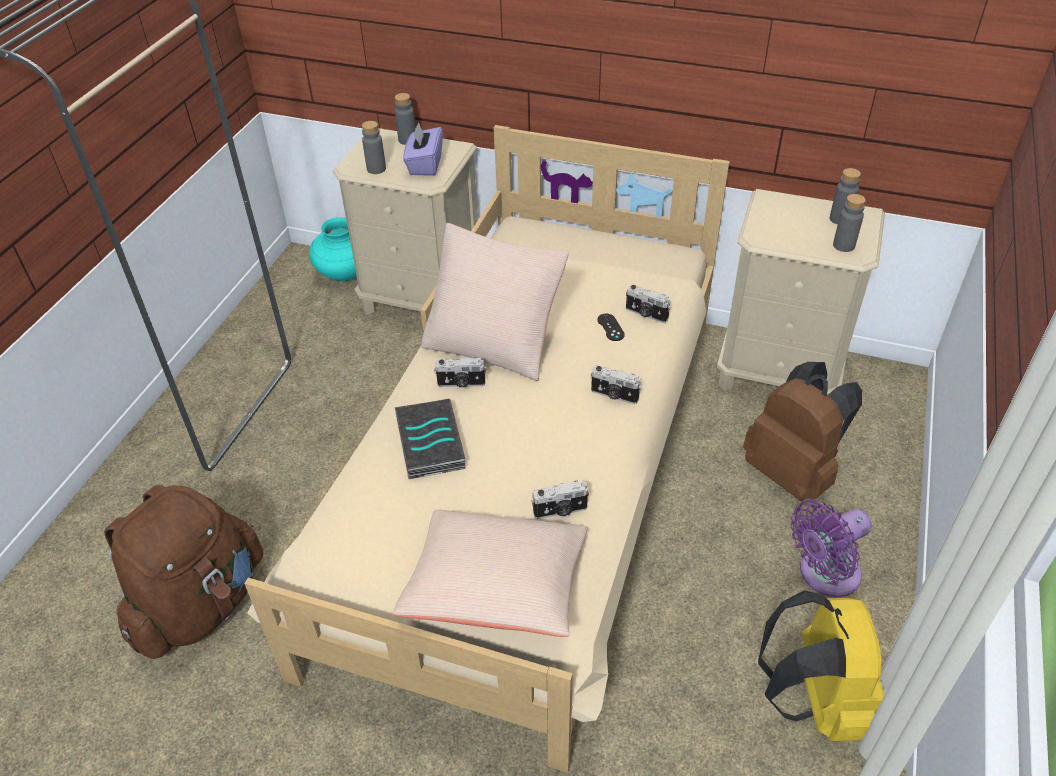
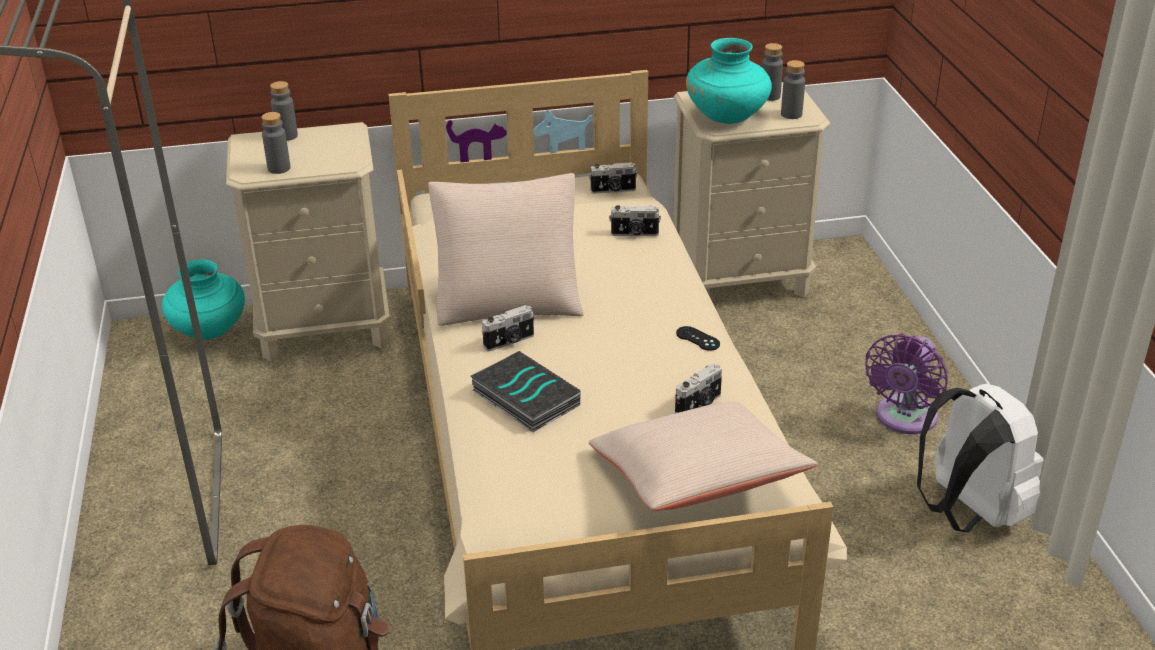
camera: 30 degrees left, 10 degrees down
(425, 164) = (330, 152): purple tissue box -> none
(610, 327) = (611, 253): black game controller -> black game controller (698, 339)
(614, 395) = (665, 304): camera -> camera (613, 190)
(780, 230) = (727, 117): none -> turquoise vase
(792, 472) = (815, 352): brown backpack -> none
(813, 700) = (968, 513): yellow backpack -> white backpack

